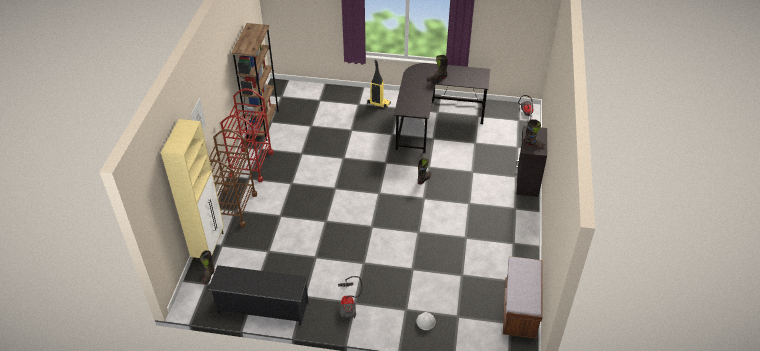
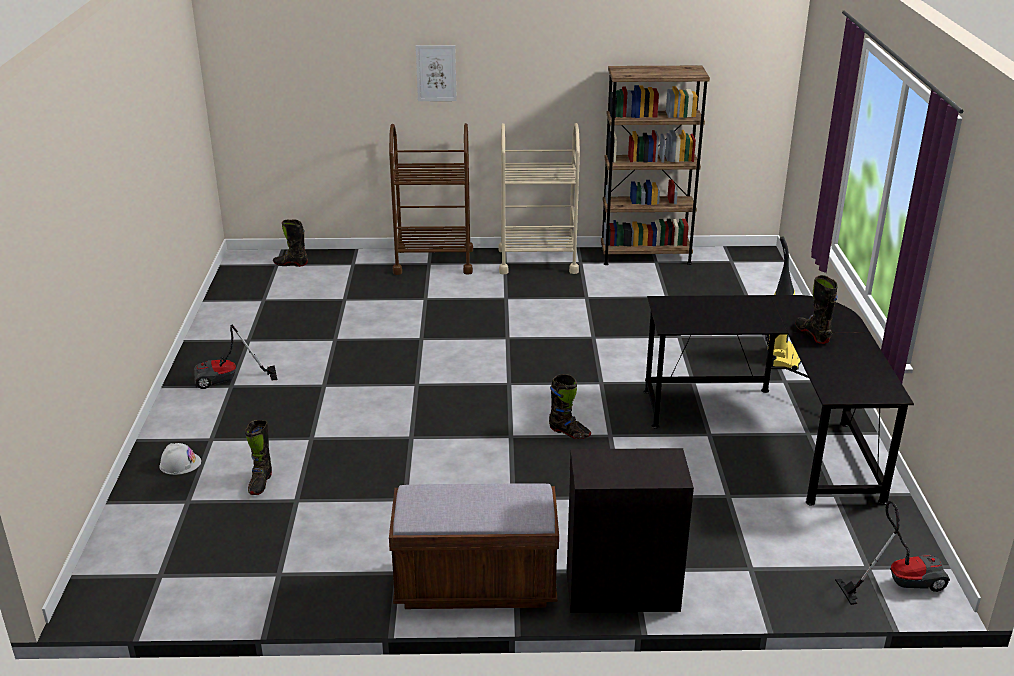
camera: 80 degrees right, 15 degrees down
(209, 247) = (349, 256): beige cabinet -> none
(251, 165) = (537, 261): red cart -> beige cart
(262, 308) = (227, 310): black shoe rack -> none
(520, 310) = (194, 589): brown bench -> brown bench (475, 585)
(533, 145) = (610, 466): black boot -> black boot (260, 483)

